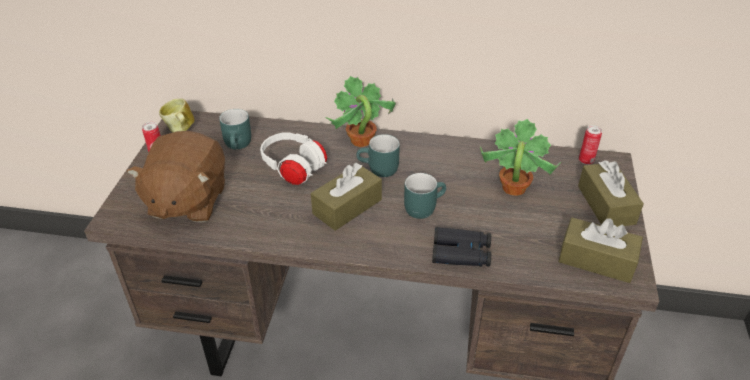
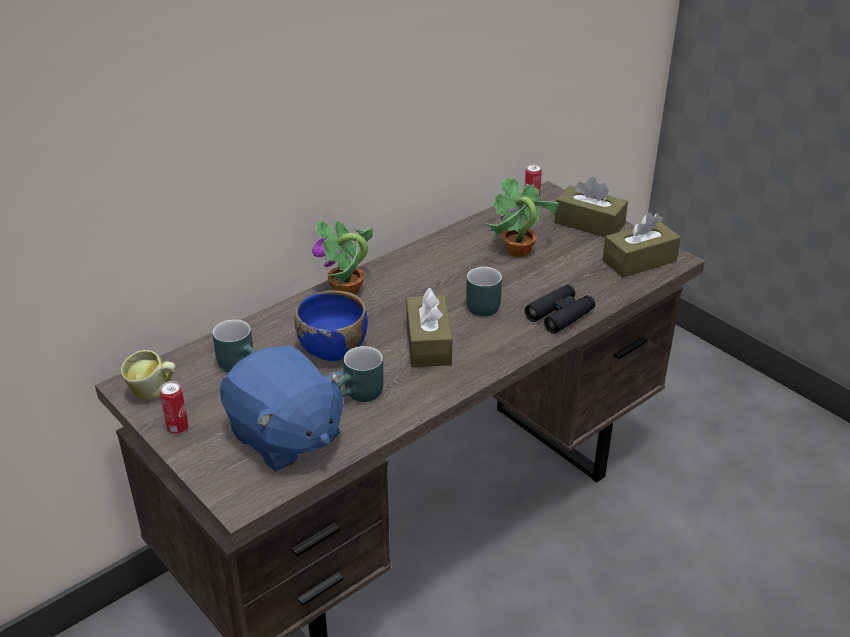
camera: 50 degrees left, 5 degrees down
(187, 201) = (285, 437): brown plush toy -> blue plush toy
(294, 169) = (333, 348): white headphones -> blue bowl
(378, 170) = (402, 302): turquoise mug -> turquoise mug (361, 395)

